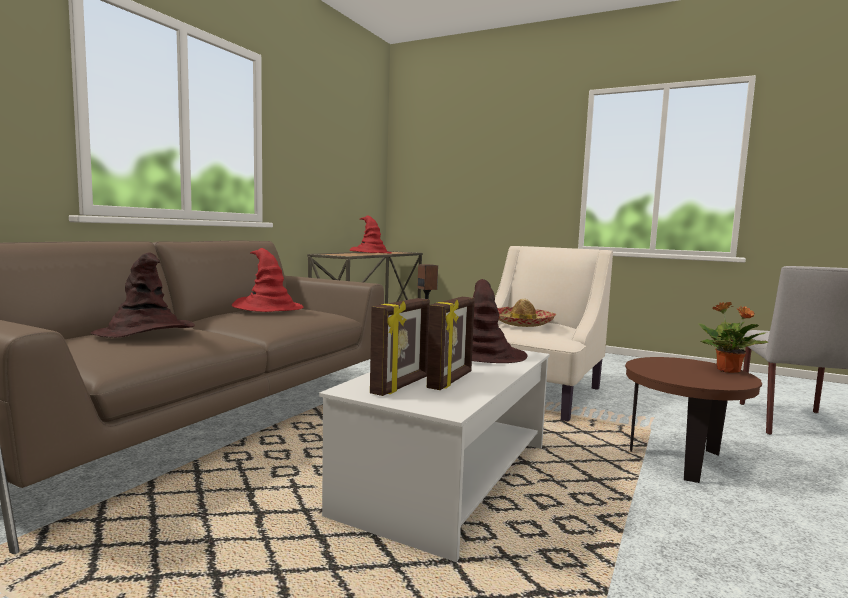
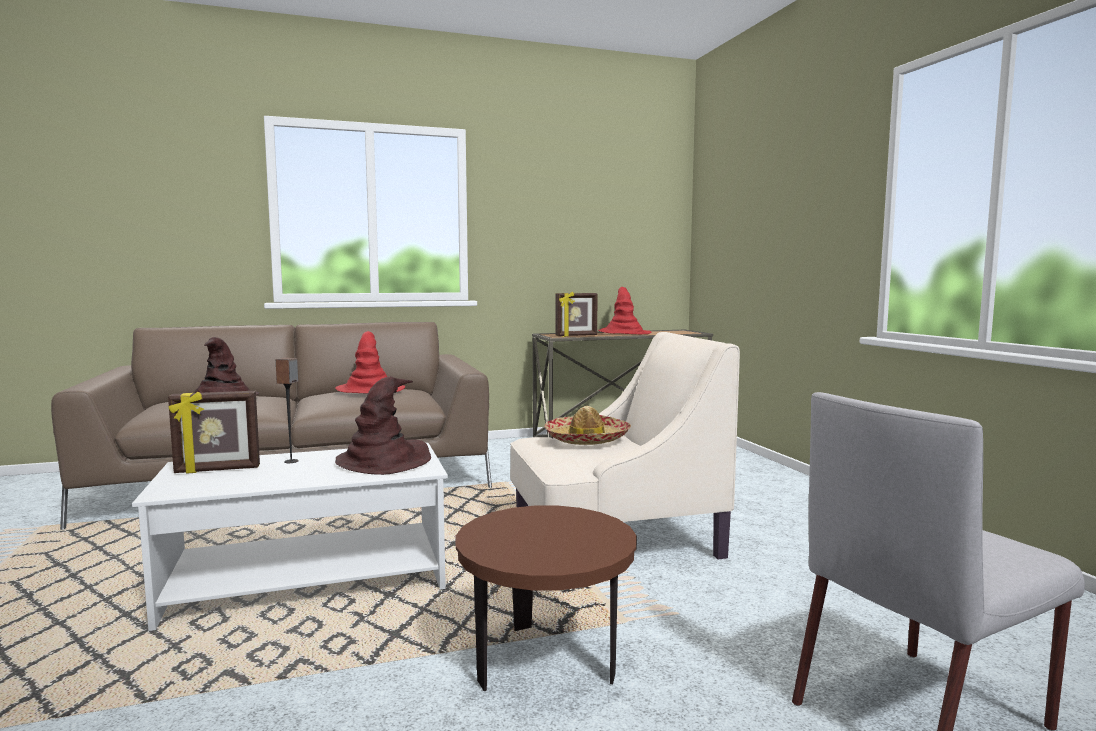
camera: 45 degrees right, 0 degrees up
(451, 380) = (259, 475): picture frame -> picture frame (576, 336)
(728, 371) = (595, 550): potted plant -> none

